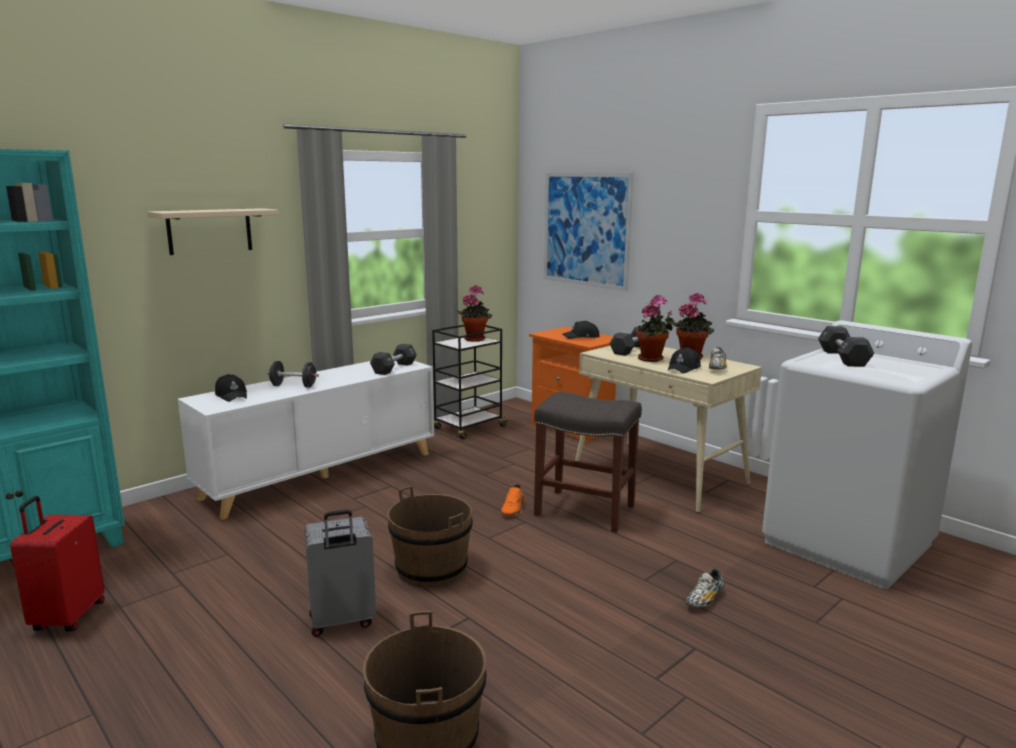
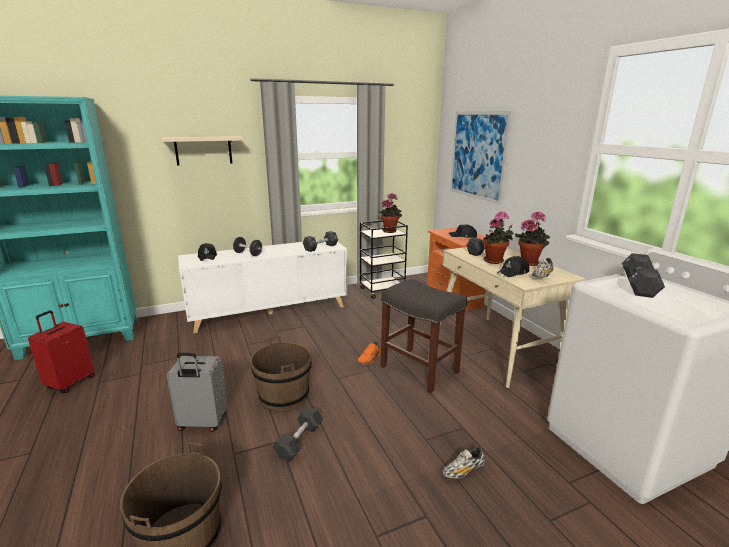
camera: 20 degrees right, 5 degrees up
(494, 613) = (299, 441): none -> black dumbbell

